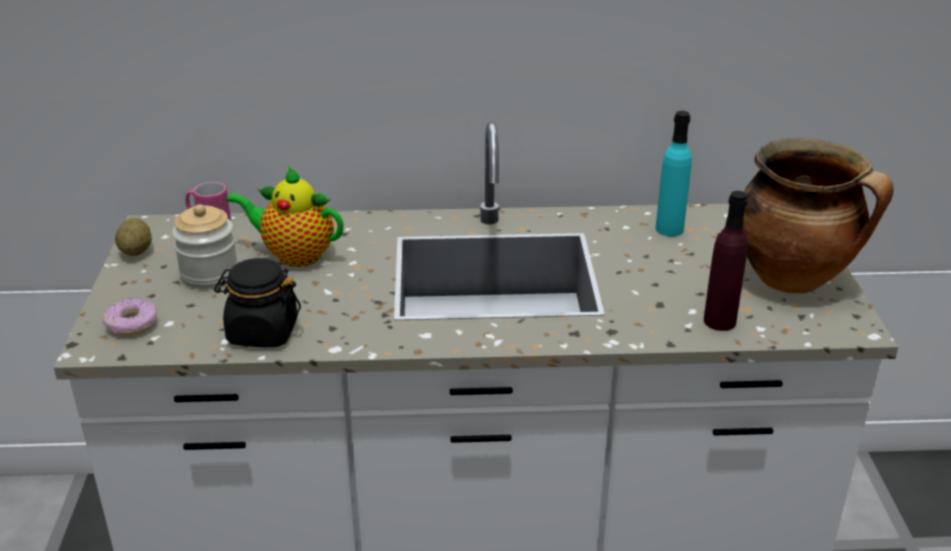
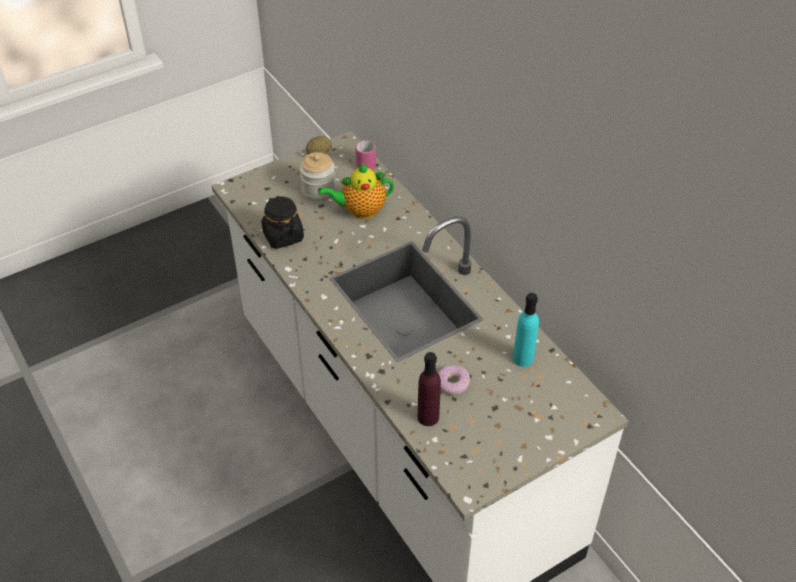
camera: 60 degrees right, 15 degrees up
(131, 324) = (258, 189): donut -> donut (452, 383)
(294, 255) = (360, 211): teapot -> teapot turned 90 degrees counterclockwise
(794, 279) = (508, 441): cooking pot -> none

